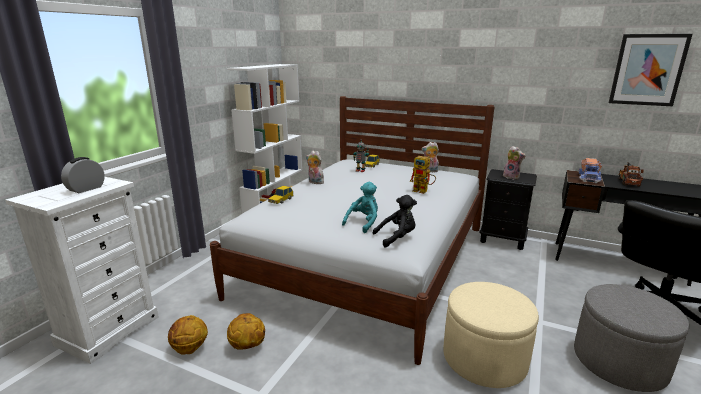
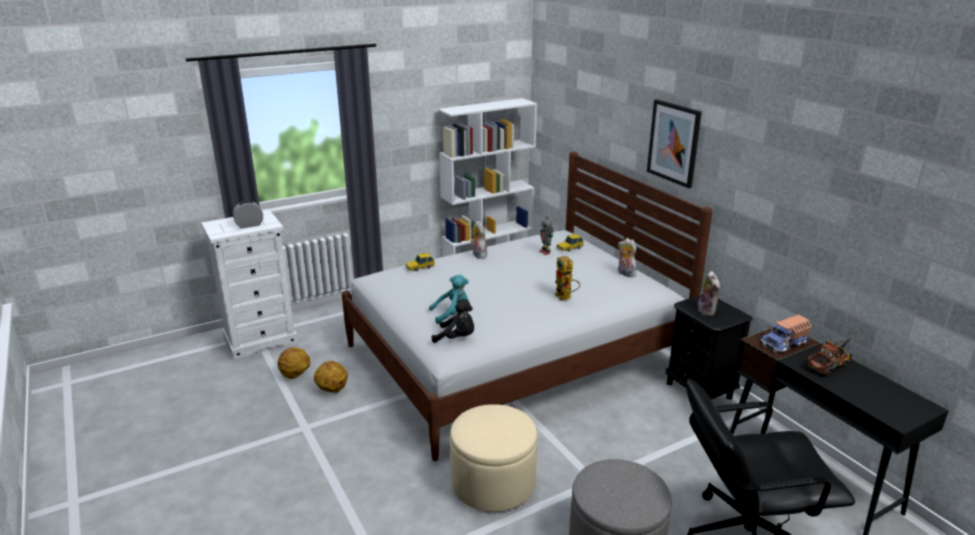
camera: 35 degrees right, 5 degrees up
(647, 70) = (886, 214): picture -> picture (674, 143)

